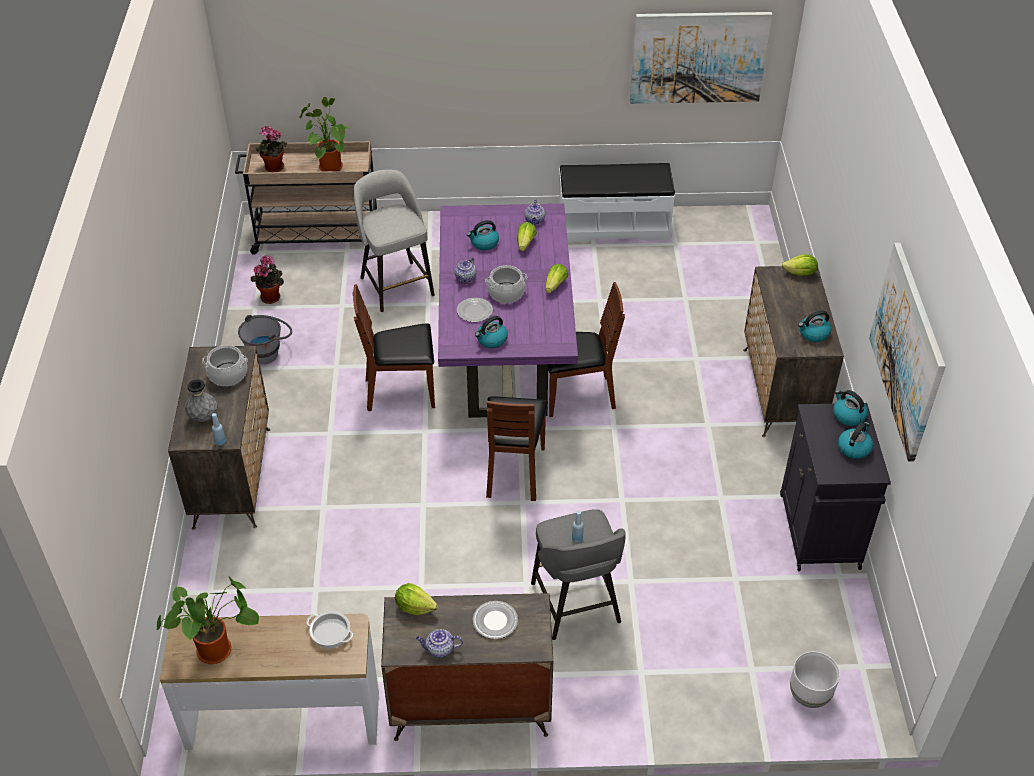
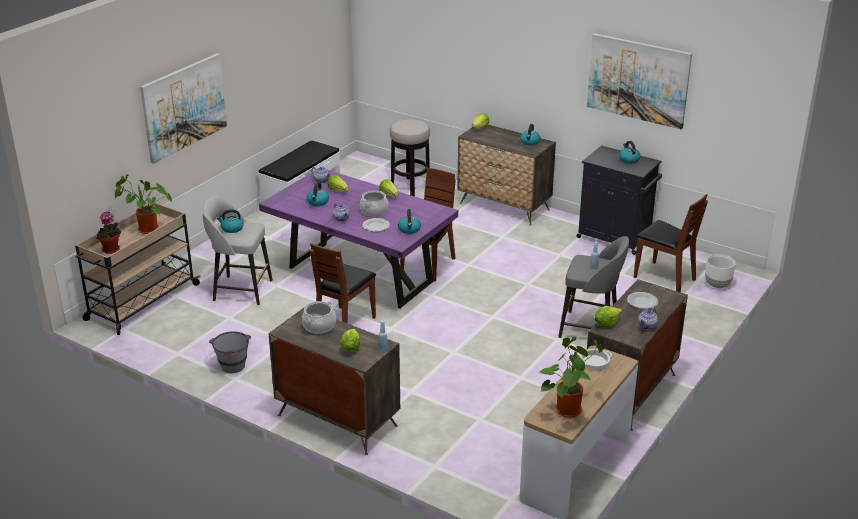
camera: 55 degrees left, 15 degrees down
(204, 418) = (351, 348): grey vase -> lettuce
(271, 296) = (176, 343): potted plant -> none
(514, 471) = (464, 310): brown chair -> brown chair (664, 278)
(698, 57) = (311, 54): picture -> picture (184, 107)
(735, 290) = (410, 187): none -> stool
(848, 415) = (605, 152): kettle -> kettle (232, 228)

